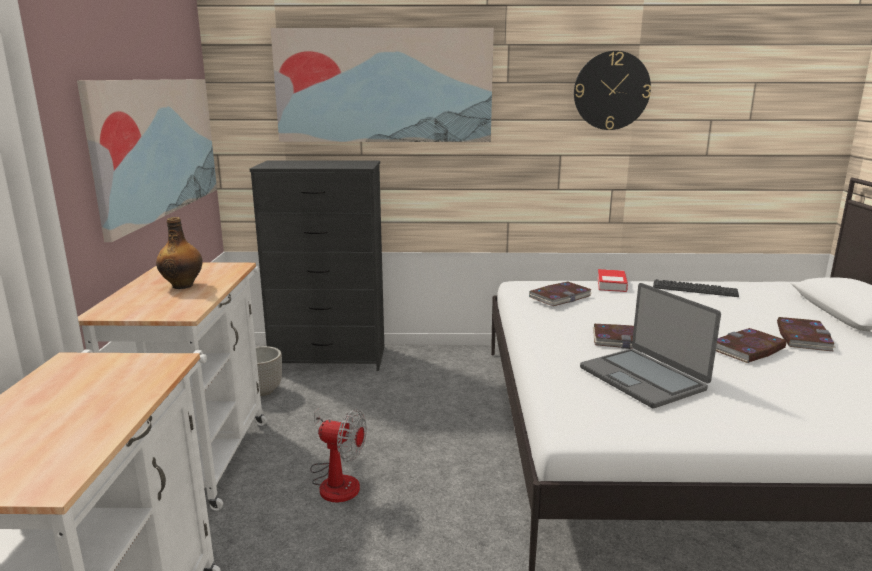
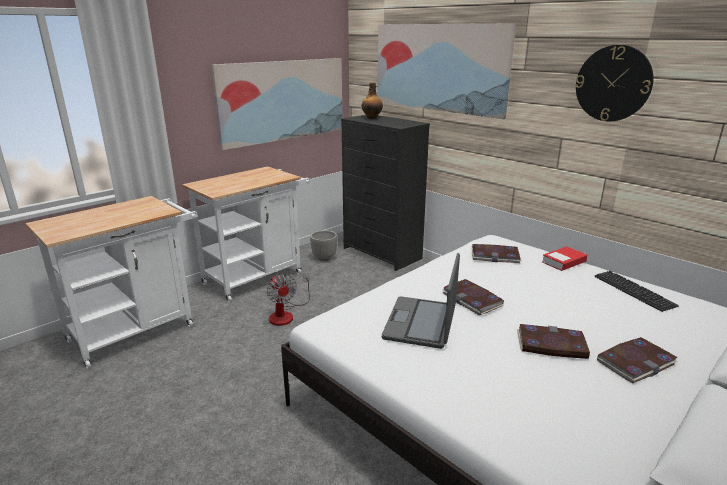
camera: 45 degrees right, 5 degrees up
(183, 285) = (246, 180): bottle -> bottle (372, 118)

